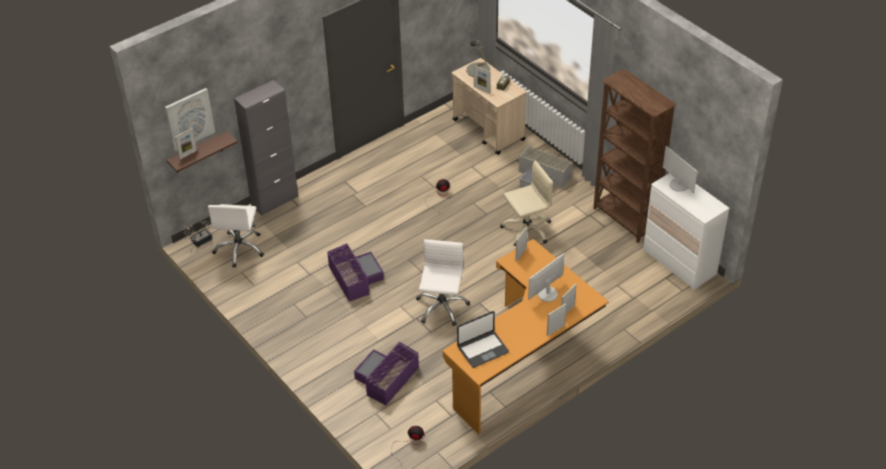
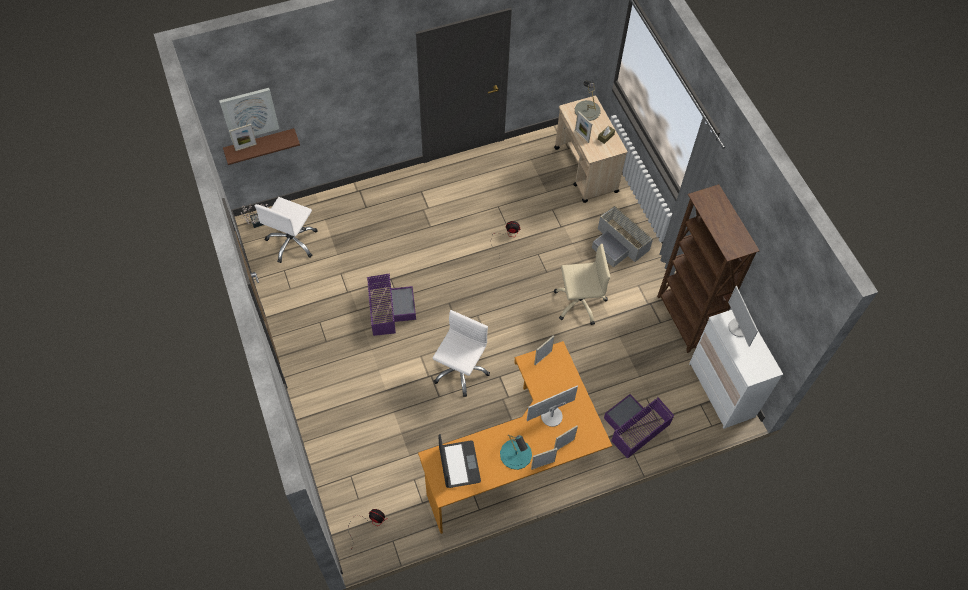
camera: 15 degrees right, 15 degrees up
(275, 201) = (345, 195): grey cabinet -> none
(386, 379) = (375, 438): purple storage box -> purple storage box (634, 428)
(482, 349) = (459, 464): laptop -> laptop turned 90 degrees counterclockwise
(529, 329) = (516, 454): none -> turquoise table lamp

